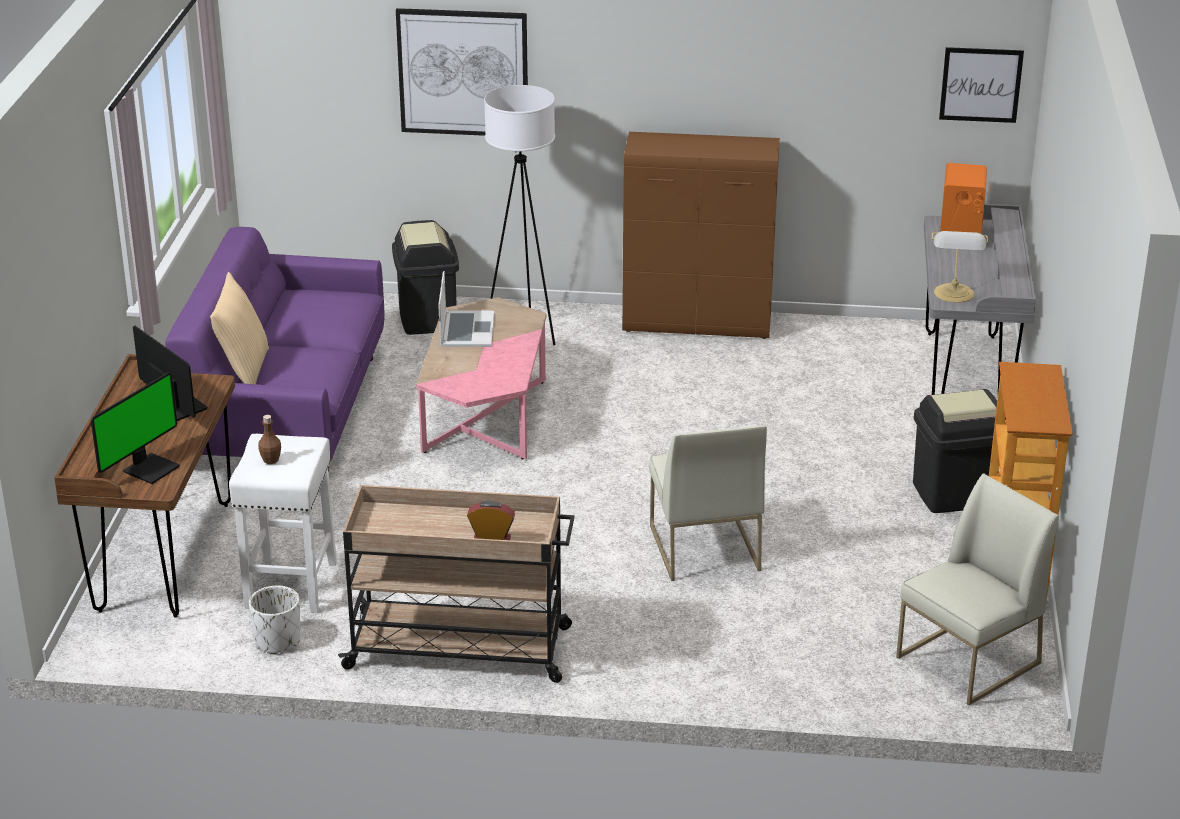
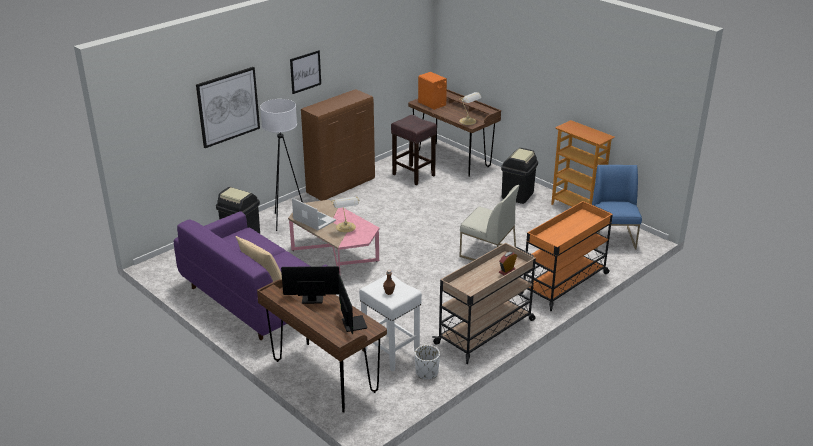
camera: 50 degrees left, 0 degrees up
(482, 364) = (346, 228): none -> table lamp
(723, 669) = (564, 283): none -> orange cart
(845, 366) = (413, 175): none -> brown stool
(966, 377) = (452, 159): grey desk -> brown desk
(968, 661) = (613, 238): white chair -> blue chair
(981, 84) = (417, 39): picture -> picture (305, 71)

